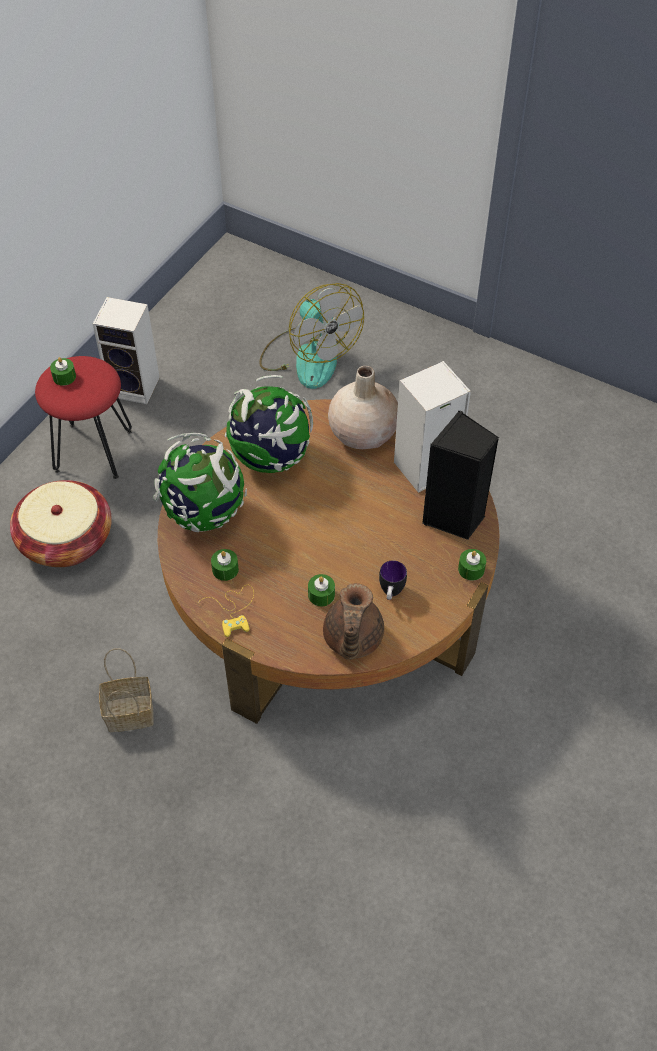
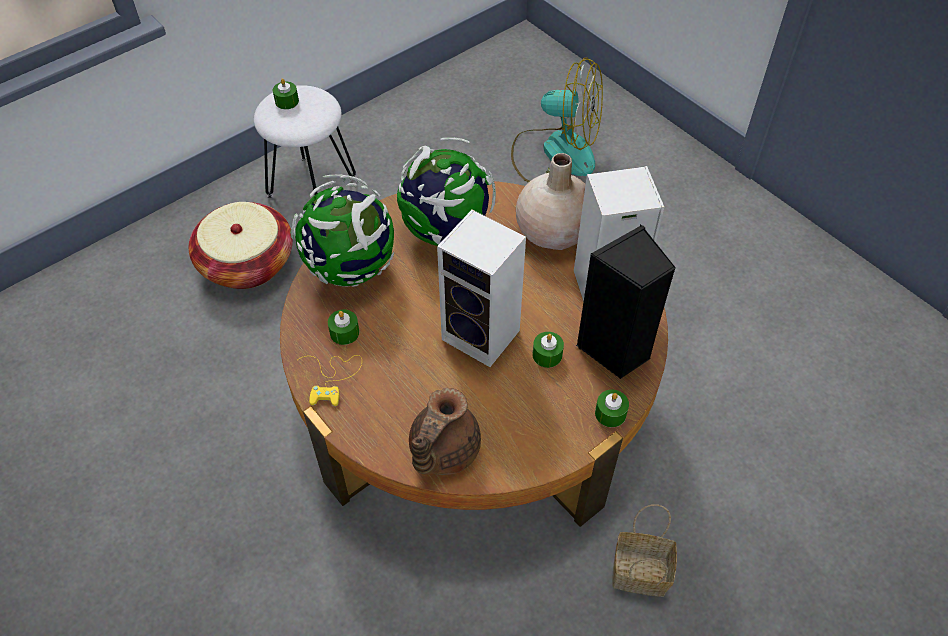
camera: 20 degrees right, 0 degrees up
(93, 450) = (312, 186): red stool -> white stool
(128, 714) = (222, 453): basket -> basket (637, 574)
(136, 386) = (378, 138): speaker -> speaker (484, 335)
(308, 357) = (555, 152): fan -> fan turned 60 degrees counterclockwise
(321, 595) = (432, 390): green candle -> green candle (547, 355)
(391, 593) = (508, 413): mug -> none

